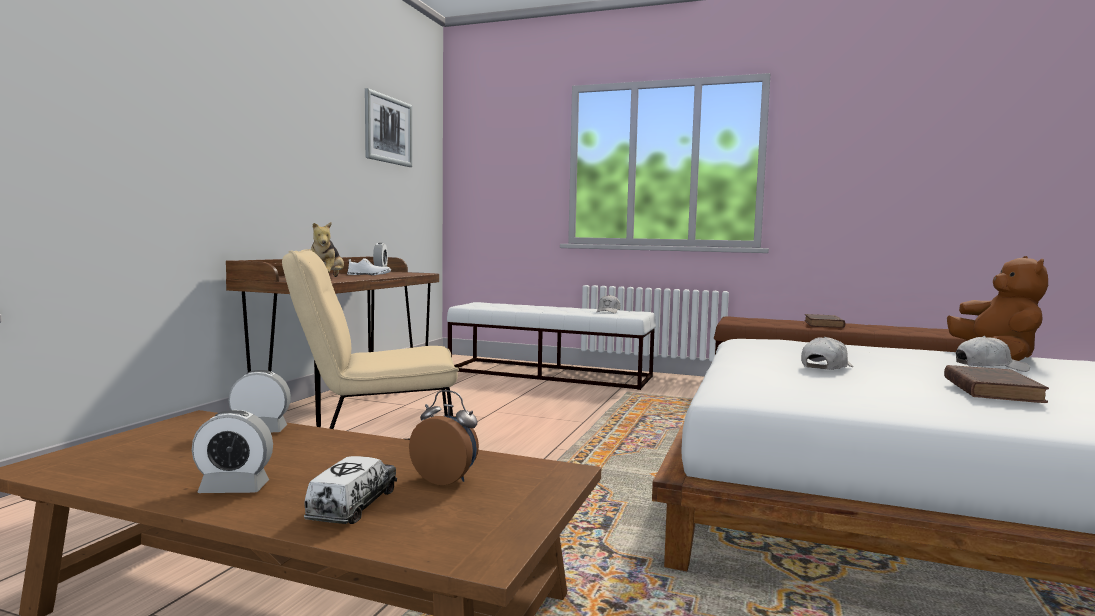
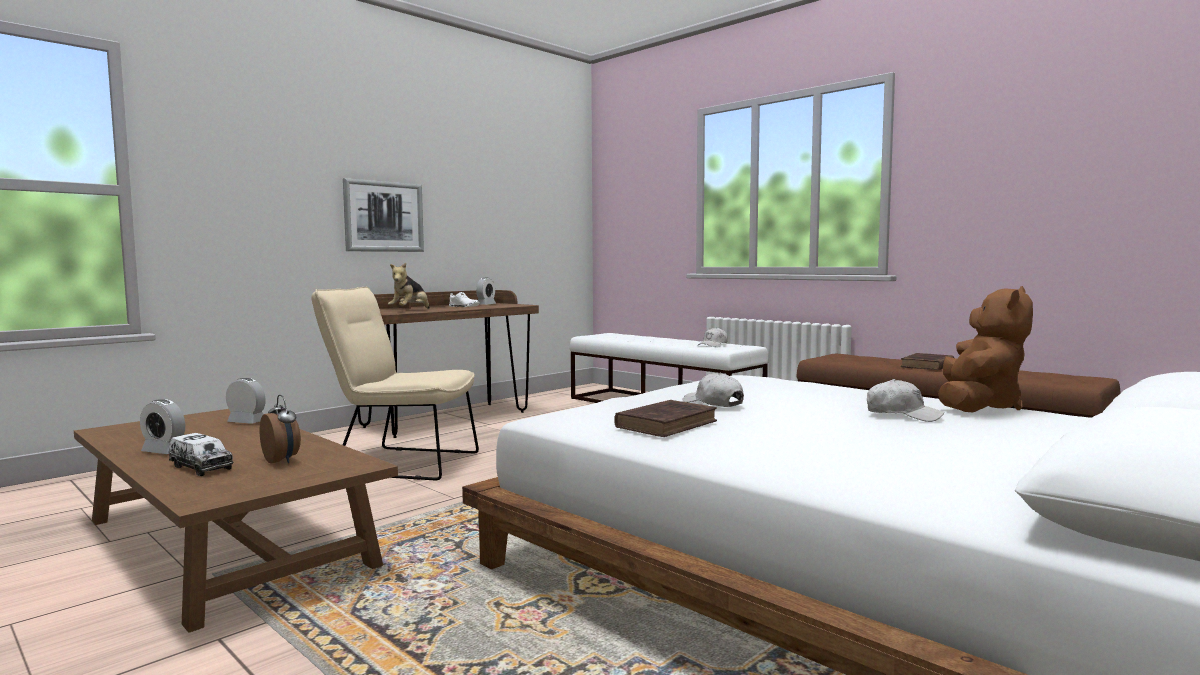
camera: 25 degrees right, 0 degrees up
(353, 505) = (201, 467): toy truck -> toy truck turned 90 degrees clockwise
(388, 130) = (517, 172): picture -> picture (384, 216)
(826, 367) = (713, 403): white cap -> white cap turned 105 degrees counterclockwise
(990, 389) = (800, 432): brown book -> brown book (668, 424)

